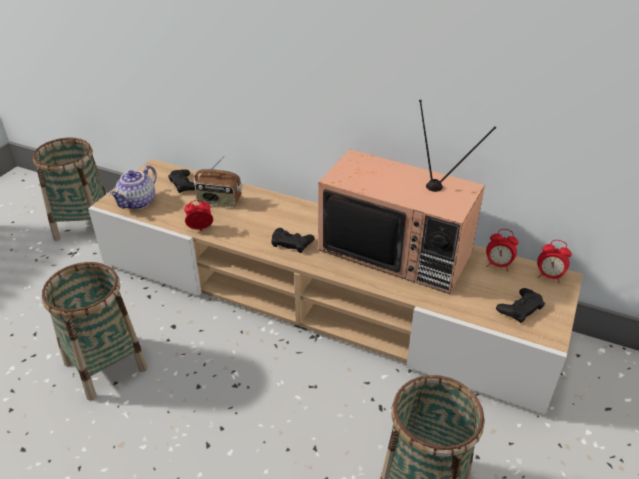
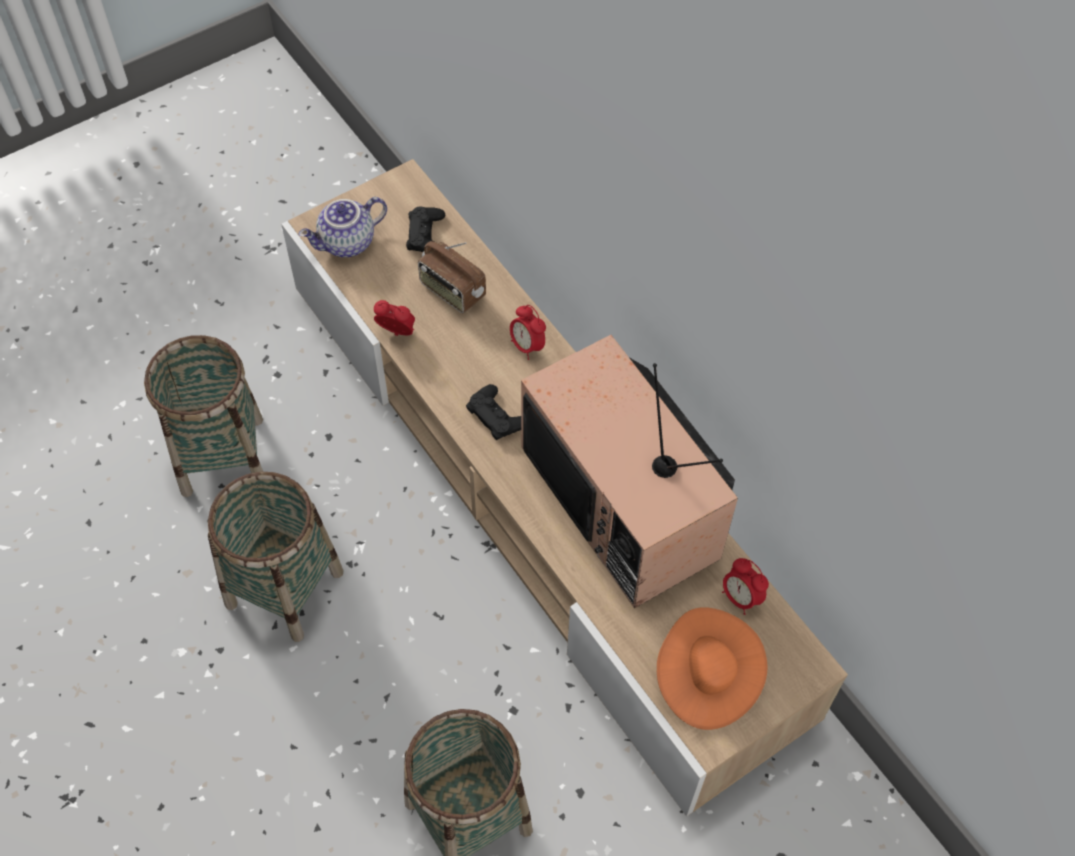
camera: 30 degrees right, 20 degrees up
(83, 224) = (307, 200): basket -> basket (285, 588)
(520, 308) = (706, 679): black game controller -> orange hat
(549, 276) = (794, 653): alarm clock -> alarm clock (527, 346)

